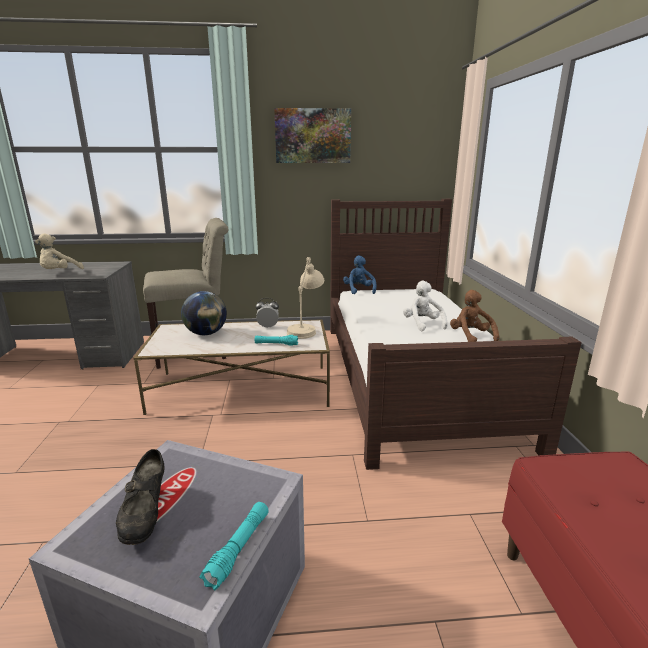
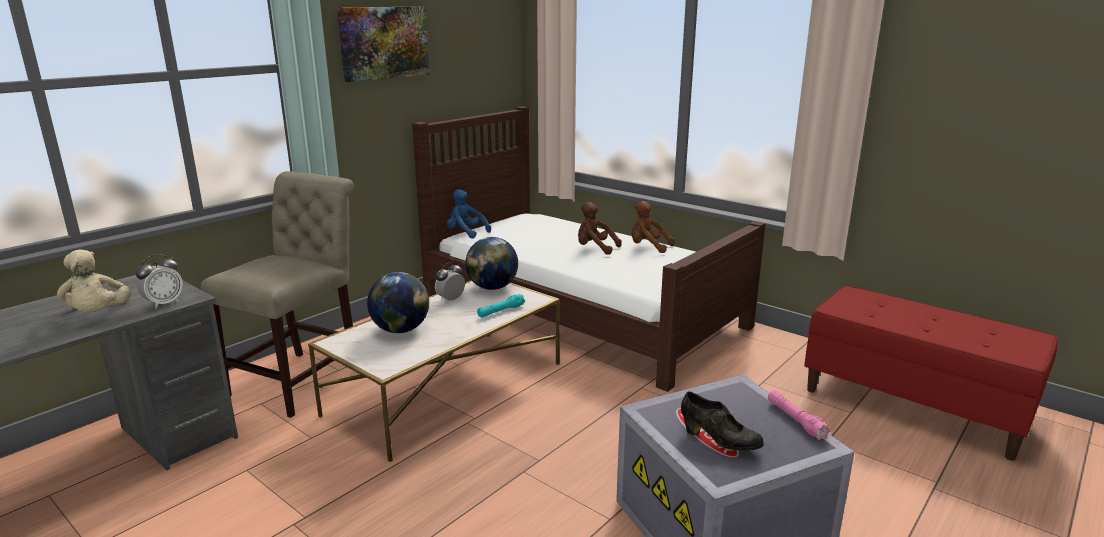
camera: 45 degrees left, 0 degrees up
(86, 275) = (164, 303): none -> alarm clock
(239, 549) = (795, 420): turquoise flashlight -> pink flashlight
(306, 328) = (492, 287): beige table lamp -> globe
(422, 324) = (595, 248): white plush toy -> brown plush toy

